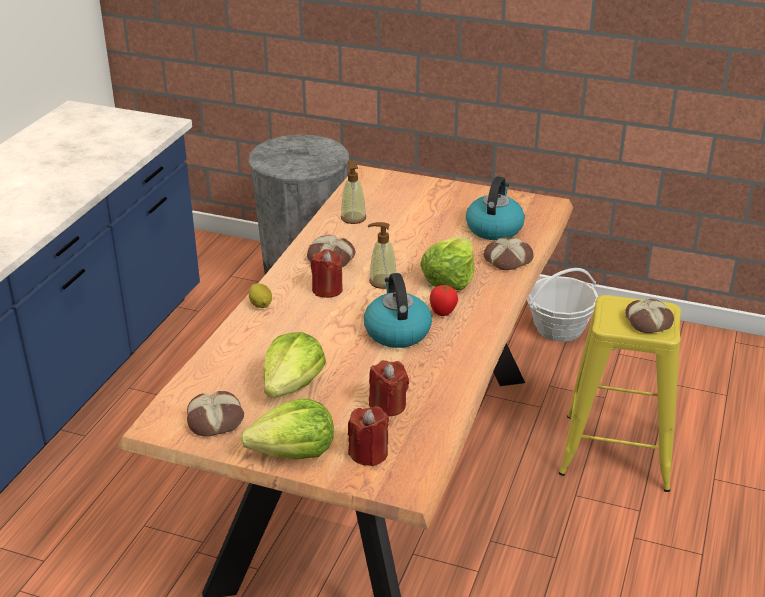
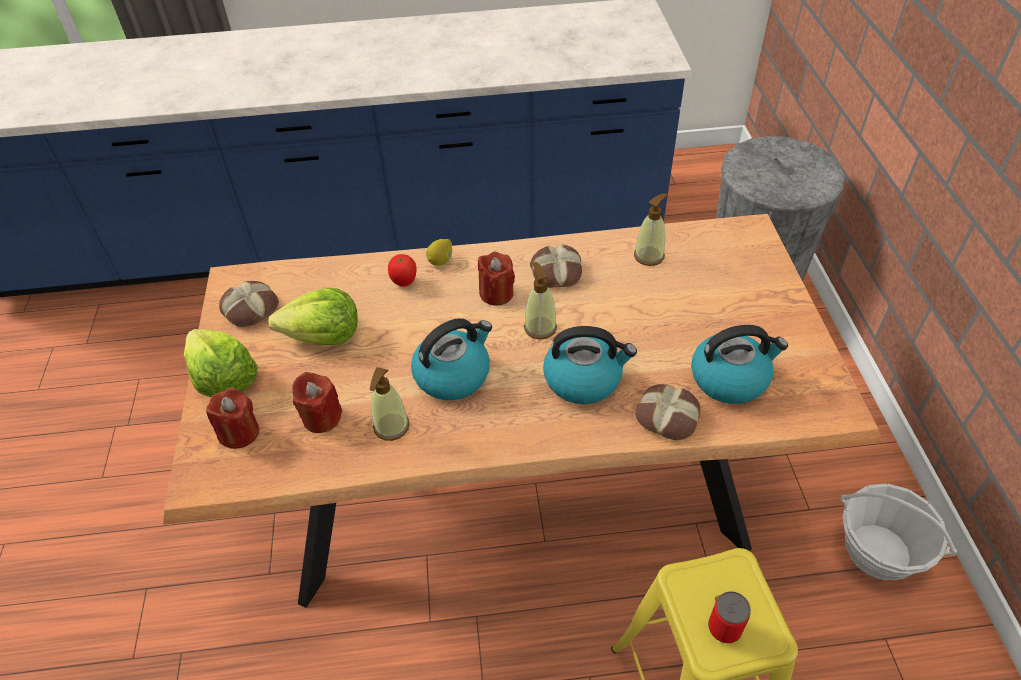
camera: 65 degrees right, 15 degrees up
(426, 373) = (391, 427): none -> soap dispenser
(442, 313) = (511, 399): tomato -> tomato (404, 282)
(449, 279) = (584, 379): lettuce -> kettle
(649, 321) = (724, 628): bread -> can

